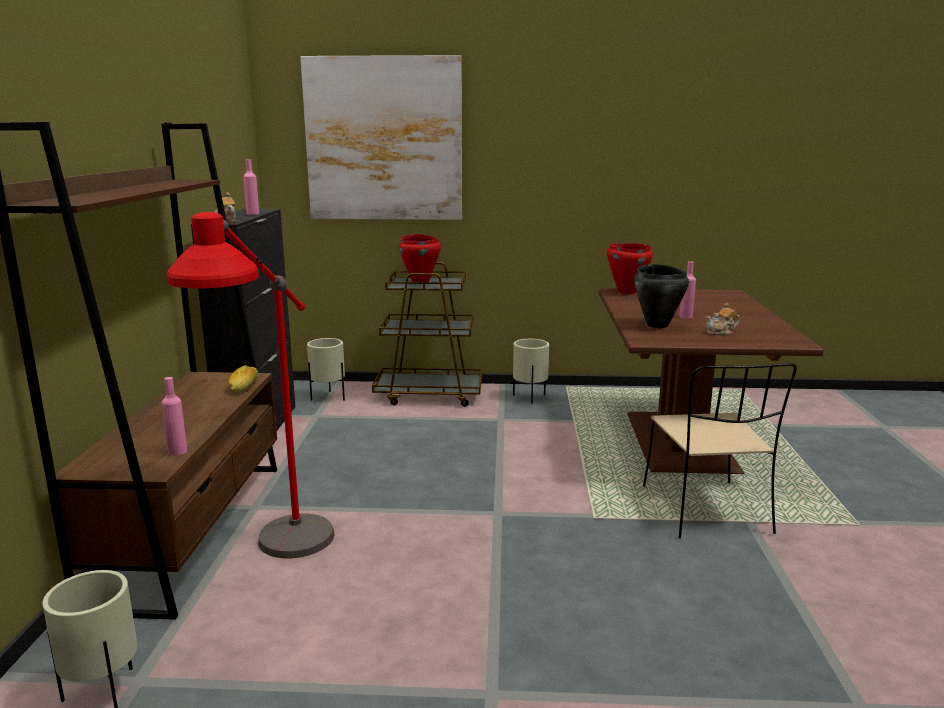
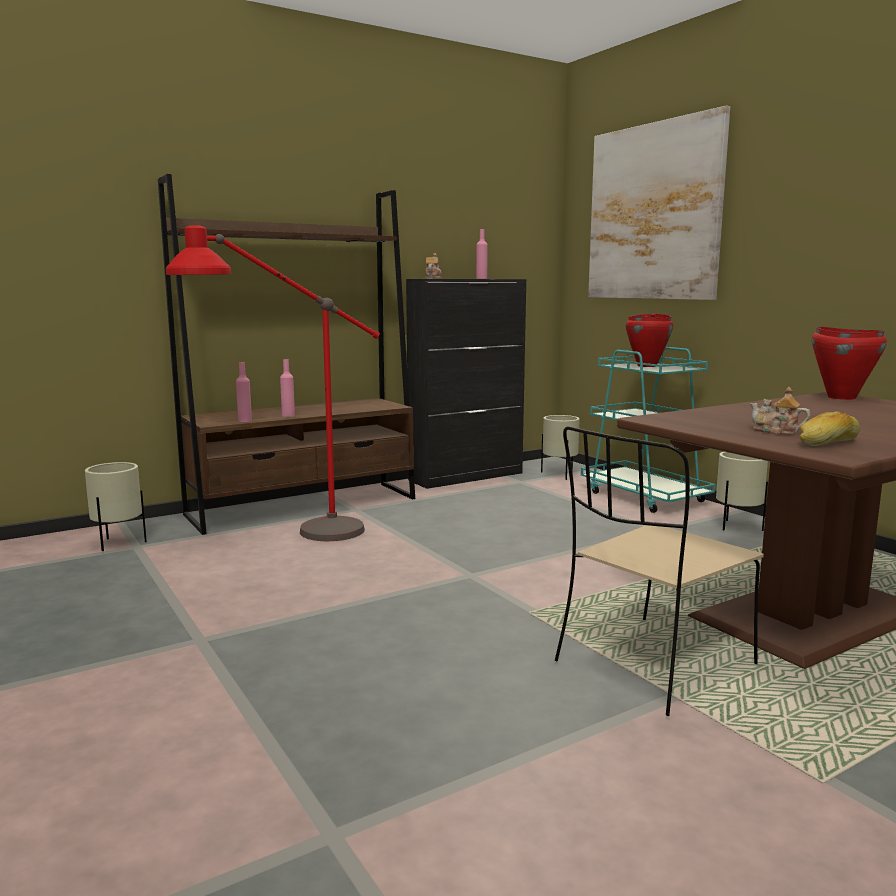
camera: 55 degrees right, 5 degrees down
(244, 387) = (373, 408): bread -> bread (828, 443)
(429, 395) = (644, 496): brown cart -> turquoise cart
(657, 325) = (729, 415): black cooking pot -> none
(685, 317) = (805, 418): pink bottle -> pink bottle (288, 415)

